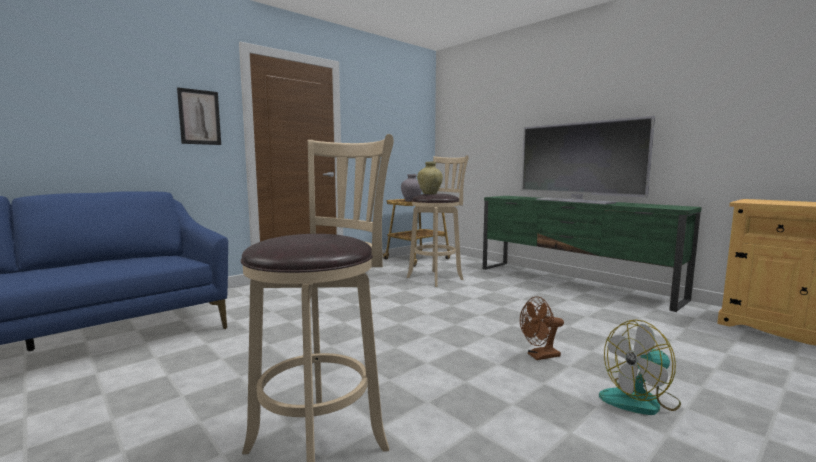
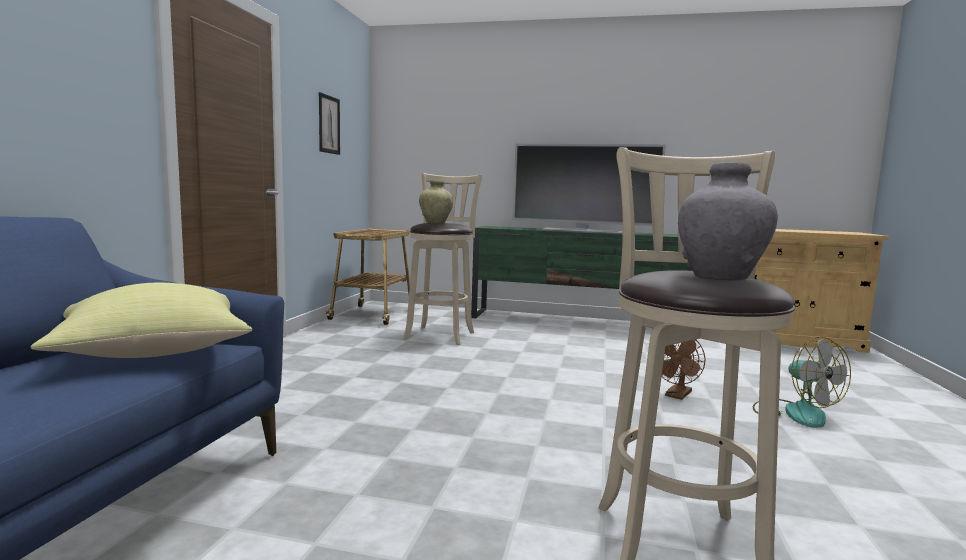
camera: 35 degrees left, 0 degrees up
(156, 261) = (153, 354): none -> yellow pillow
(199, 117) = (93, 74): picture -> picture (329, 124)
(411, 201) = (373, 234): grey vase -> grey vase (720, 278)
(640, 400) = (795, 412): fan -> fan turned 60 degrees counterclockwise

